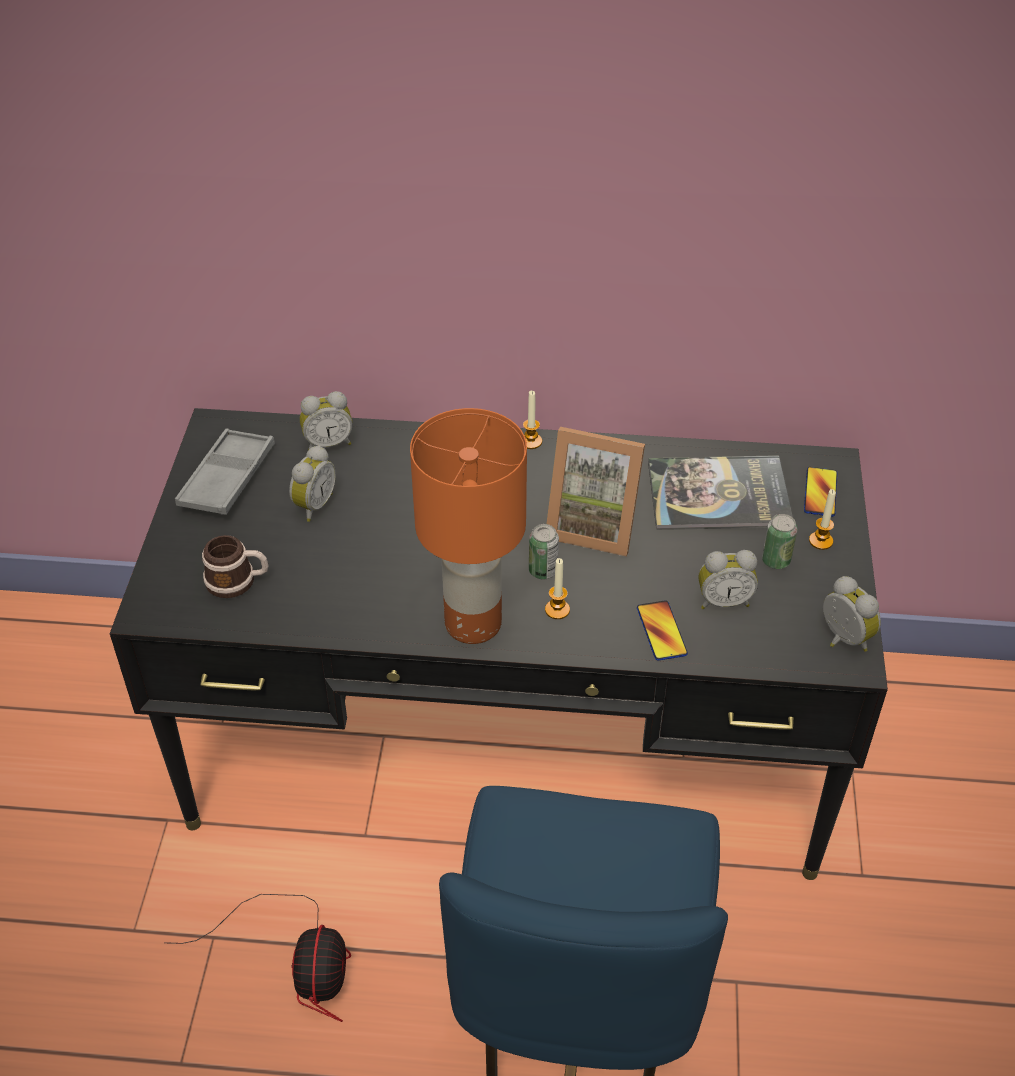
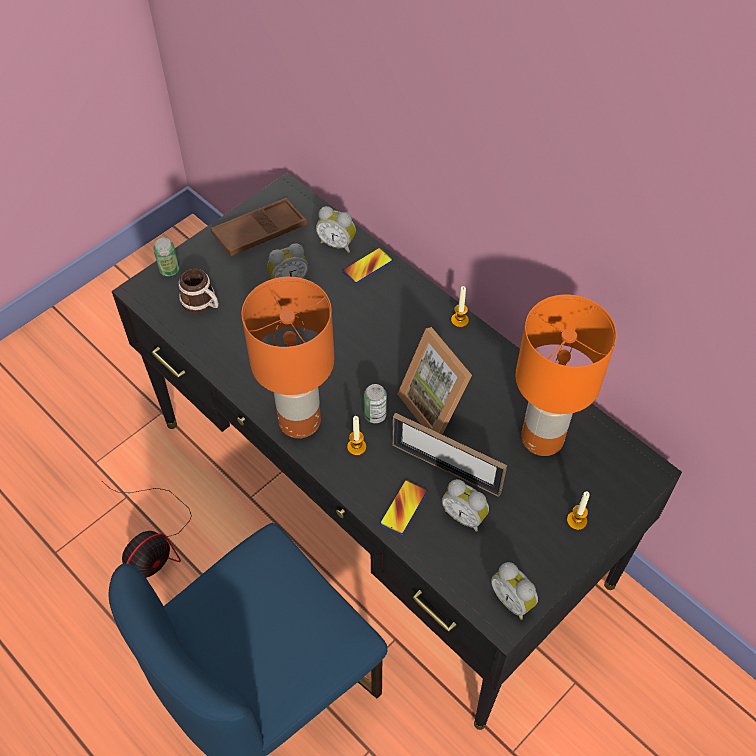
camera: 40 degrees right, 10 degrees up
(227, 478) = (260, 232): grey tray -> brown tray
(661, 573) = (445, 468): none -> picture frame
(718, 495) = (542, 439): book -> orange table lamp
(775, 560) = (530, 513): can -> can (169, 269)
(820, 493) = (615, 486): phone -> phone (367, 266)
(842, 640) = (513, 599): alarm clock -> alarm clock turned 135 degrees clockwise

